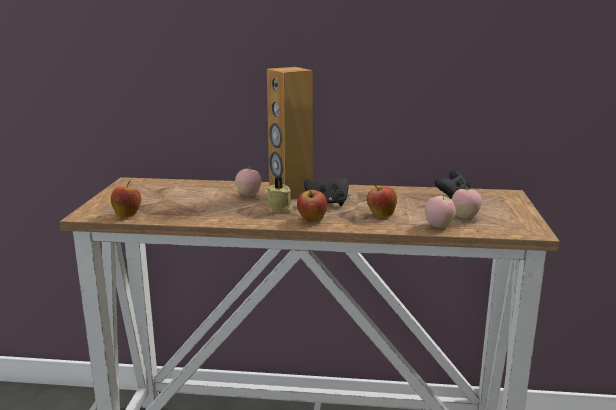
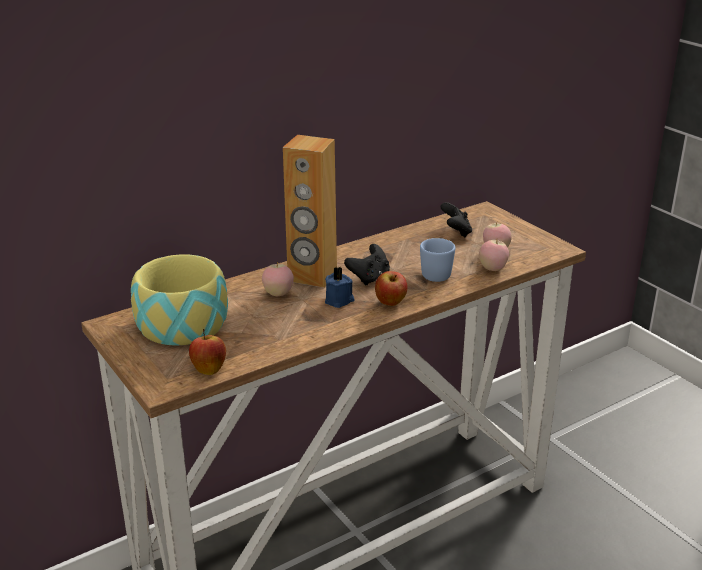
camera: 40 degrees left, 10 degrees up
(163, 192) = (181, 323): none -> bowl
(280, 209) = (339, 300): beige candle -> blue candle
(381, 215) = (433, 274): apple -> blue mug

